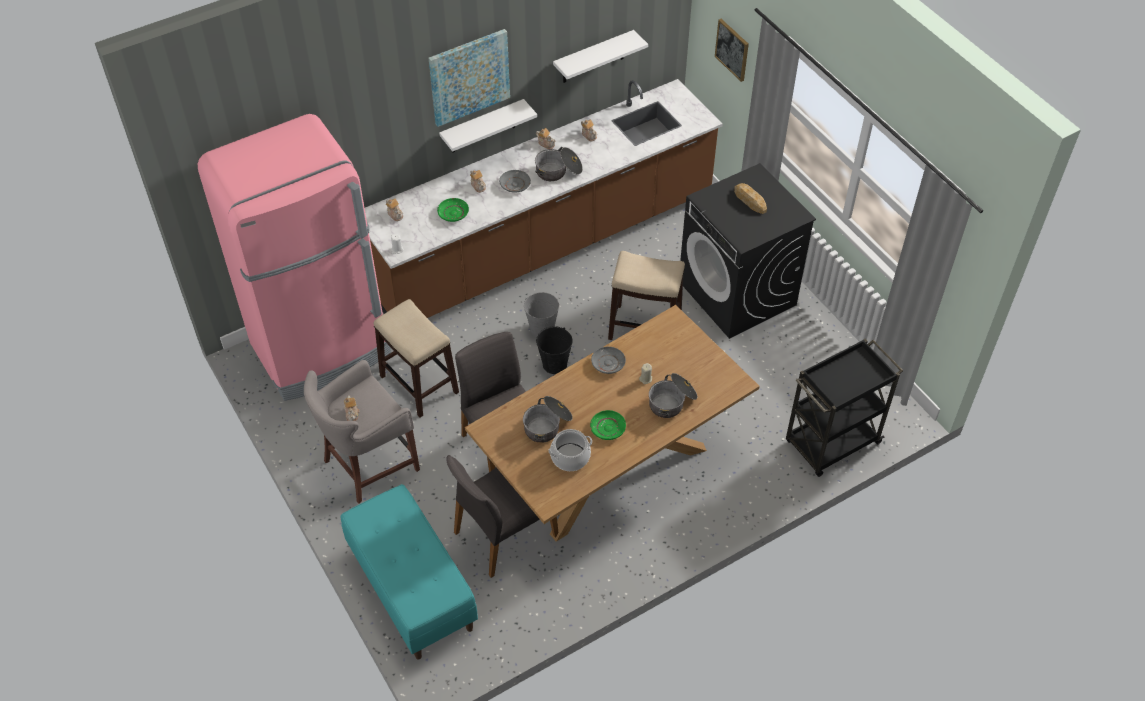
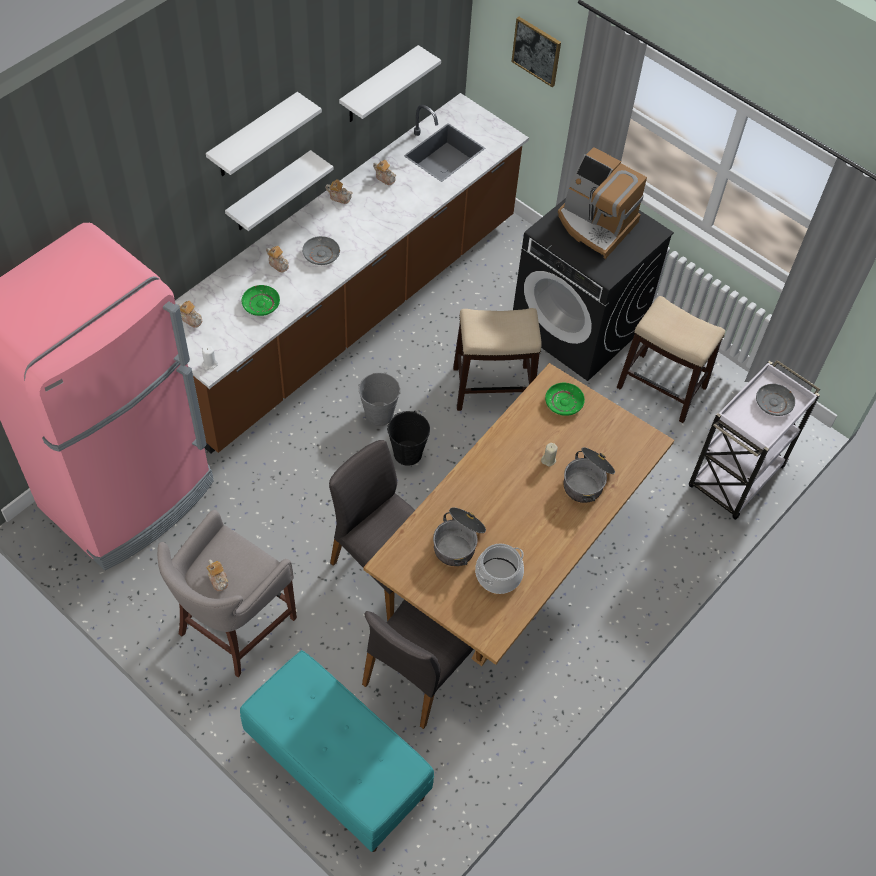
camera: 20 degrees left, 5 degrees up
(419, 384) = (261, 513): stool -> stool (662, 388)
(469, 77) = (253, 137): picture -> white shelf
(558, 171) = (365, 229): cooking pot -> none
(608, 363) = (500, 450): grey plate -> grey plate (773, 403)
(608, 428) = (528, 530): green plate -> green plate (564, 402)
(749, 200) = (595, 224): bread -> coffee machine
(831, 443) = (735, 478): black cart -> white cart

